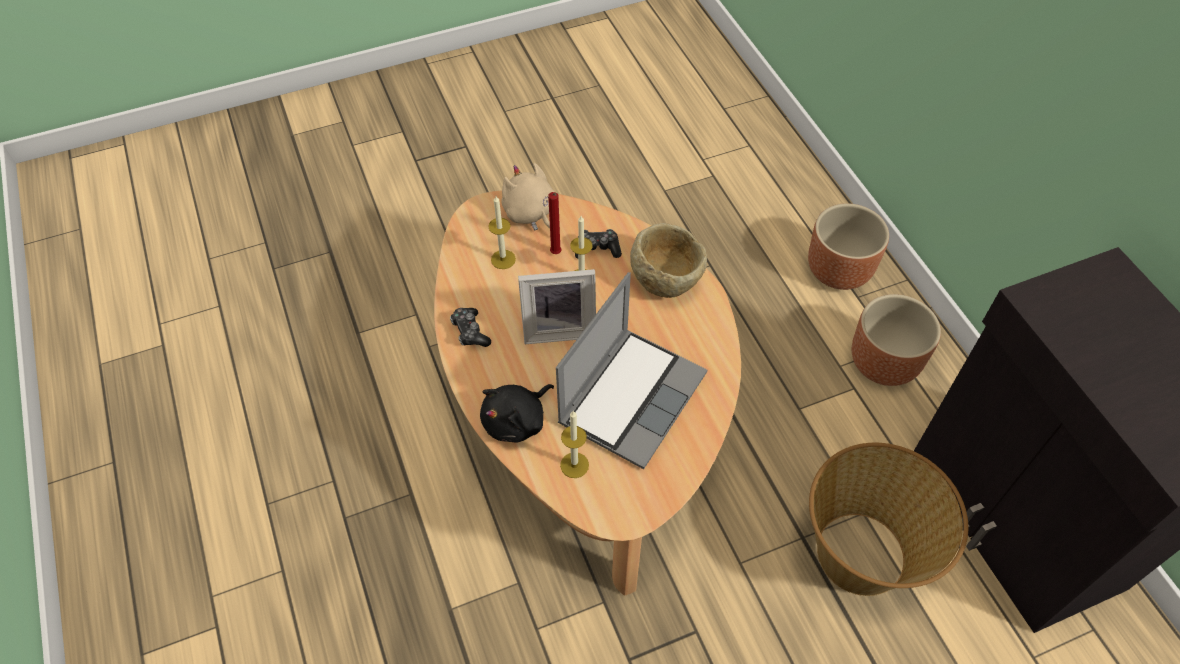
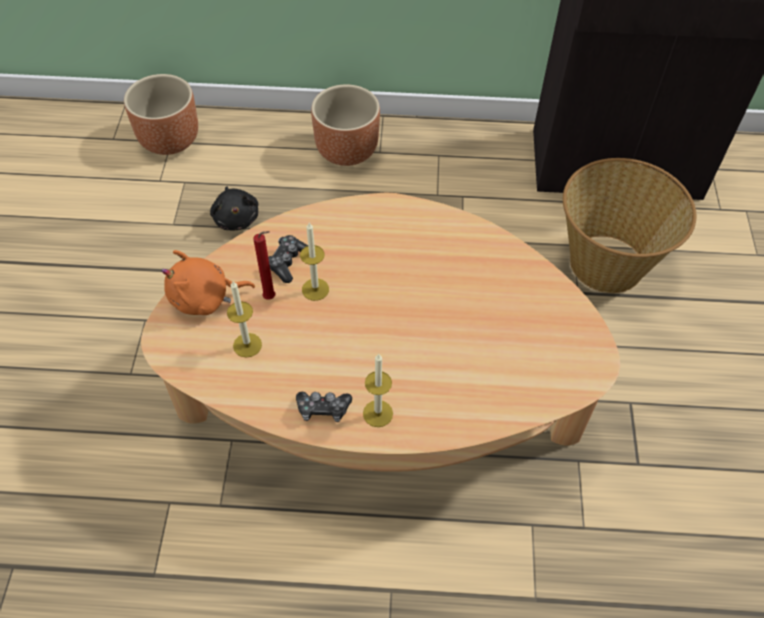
camera: 65 degrees left, 0 degrees up
(517, 421) = (454, 408): black plush toy -> black plush toy (236, 218)
(531, 214) = (205, 298): beige plush toy -> orange plush toy
(559, 328) = (364, 331): picture frame -> none
(574, 465) = (526, 380): candle -> candle (378, 413)
(631, 396) = (473, 306): laptop -> none
(666, 280) = (359, 227): beige bowl -> none
(884, 363) = (451, 168): brown planter -> brown planter (170, 140)

